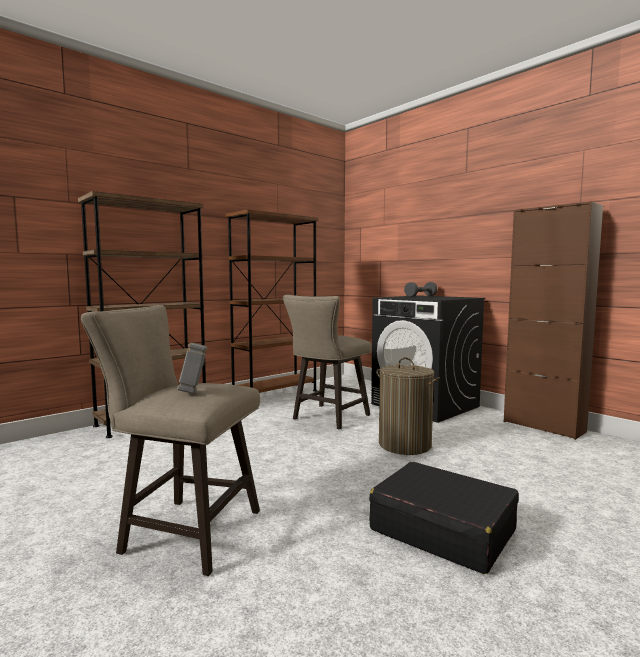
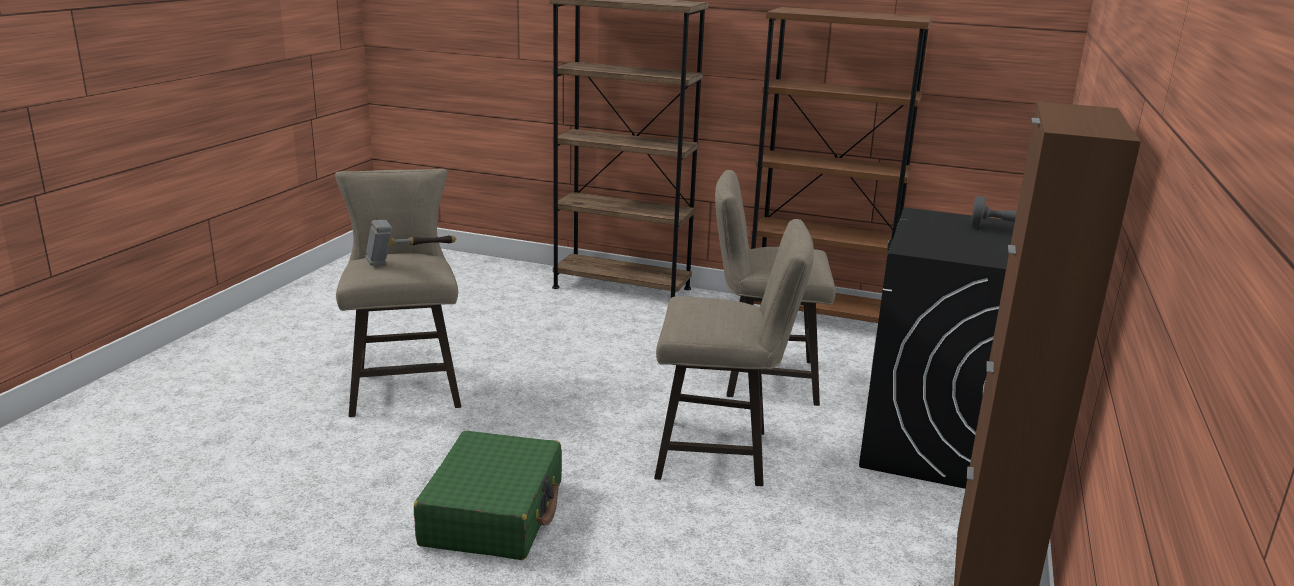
camera: 60 degrees right, 15 degrees up
(405, 445) = (722, 454): laundry basket -> beige stool
(442, 530) = (494, 513): black suitcase -> green suitcase

